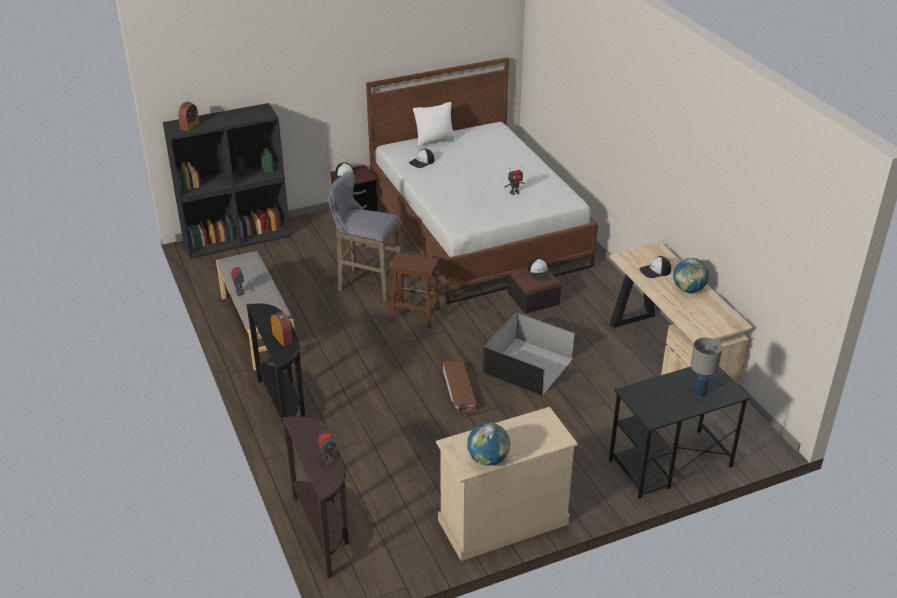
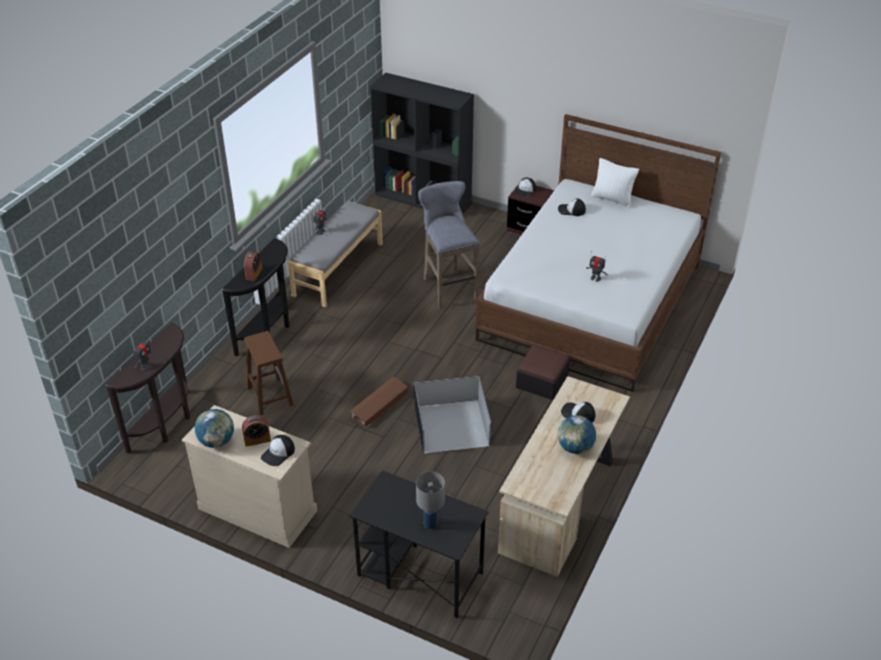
camera: 50 degrees right, 5 degrees up
(190, 126) = (395, 84): alarm clock -> alarm clock (257, 440)
(414, 314) = (441, 331): brown stool -> brown stool (269, 395)
(539, 272) = (550, 360): cap -> cap (278, 453)

